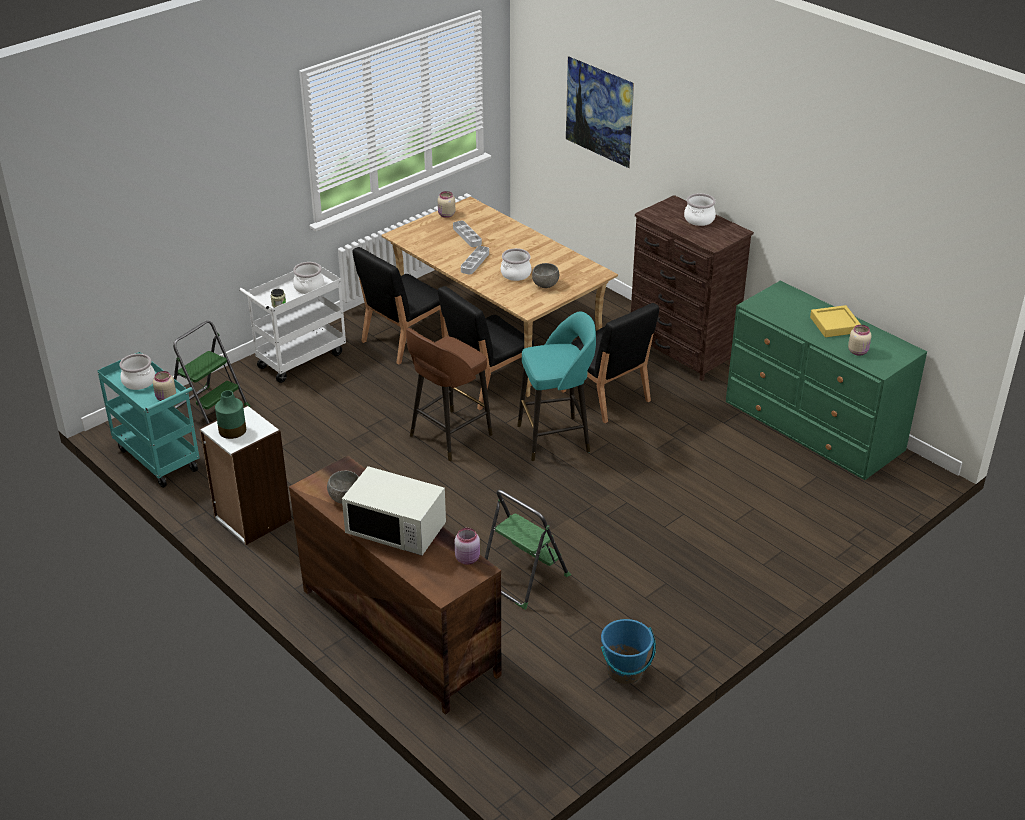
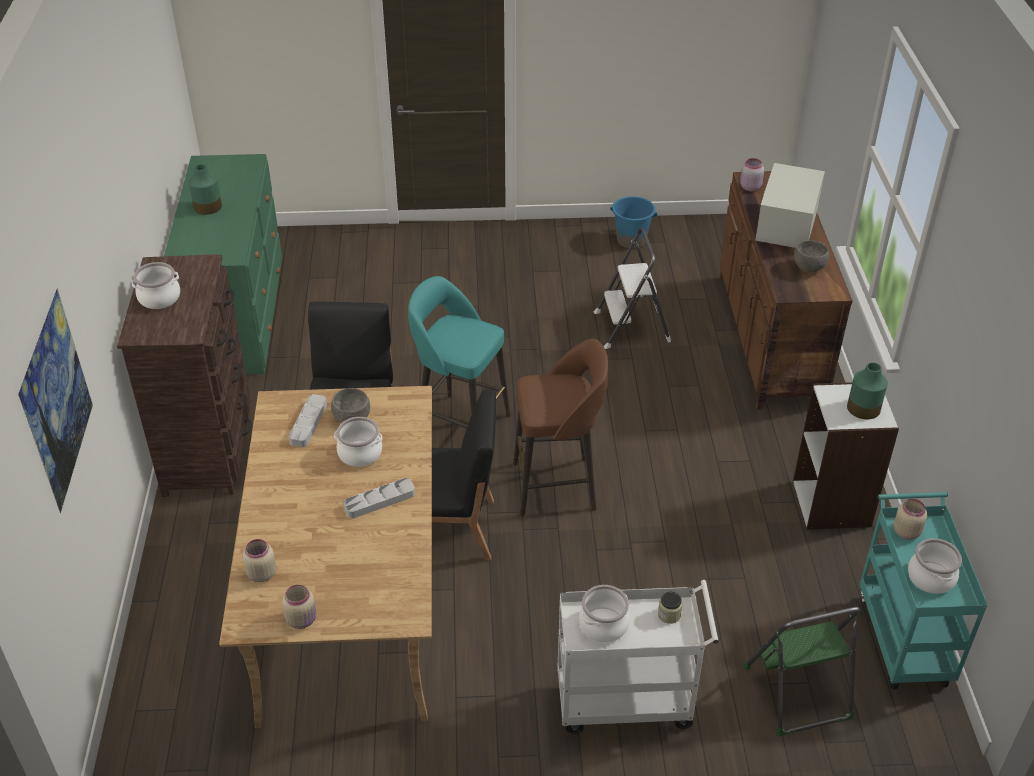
camera: 140 degrees left, 5 degrees up
(396, 530) = (787, 227): white microwave -> white microwave turned 135 degrees counterclockwise
(403, 340) = (467, 660): black chair -> none
(467, 236) = (330, 556): grey tray -> grey tray (308, 423)
(521, 579) = (635, 326): green step ladder -> white step ladder
(834, 325) = (208, 206): yellow tray -> green vase
(858, 351) = (238, 179): beige jar -> beige jar (261, 573)

